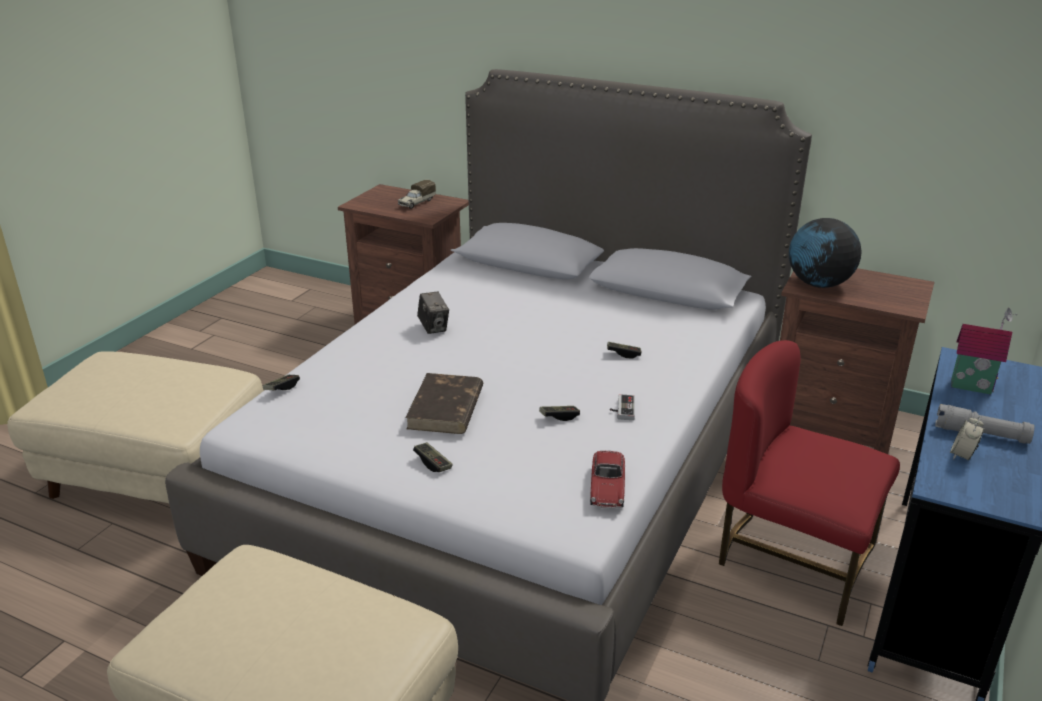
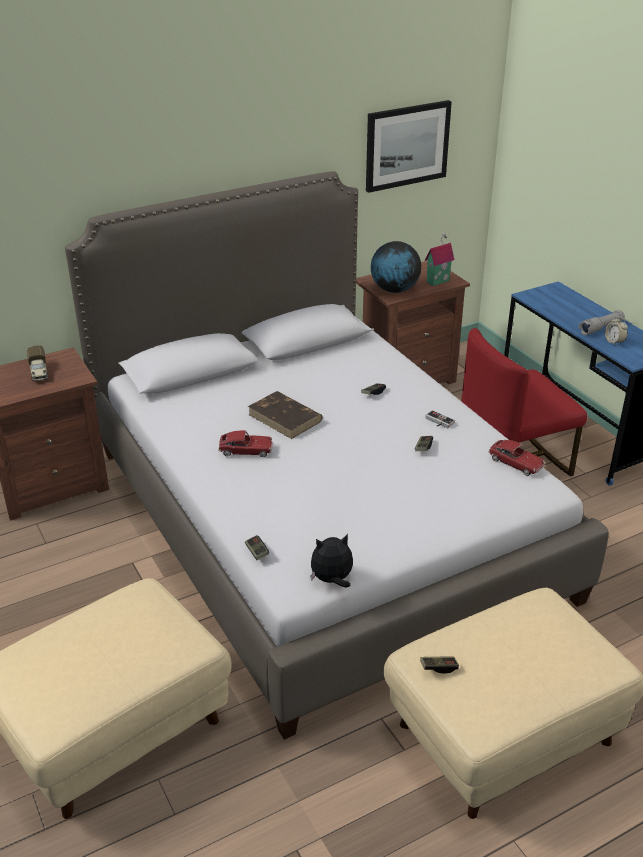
camera: 55 degrees left, 5 degrees up
(274, 442) = (332, 580): none -> plush toy
(433, 327) = (246, 450): camera -> toy car
(433, 463) = (430, 517): game controller -> game controller (438, 667)
(445, 408) = (370, 487): brown book -> brown book (285, 418)
(918, 103) = (407, 145): none -> picture
(971, 385) = (556, 307): toy house -> toy house (437, 281)

